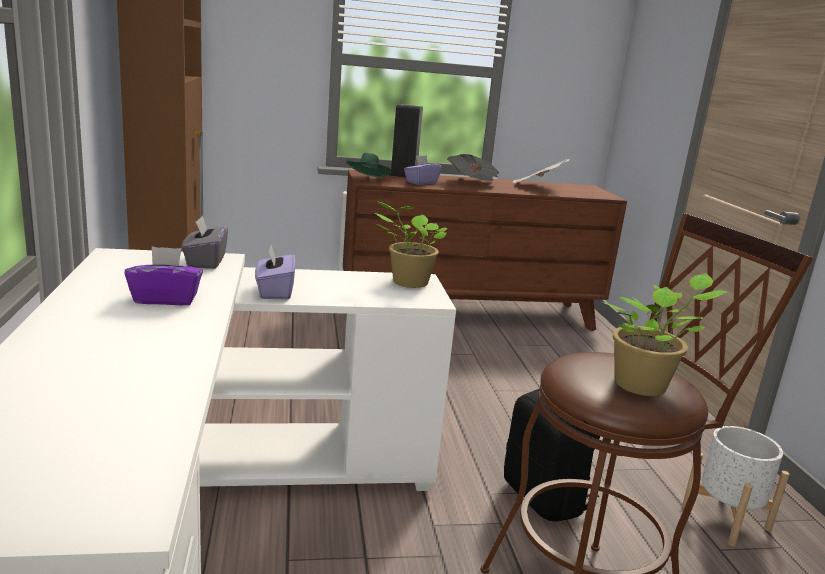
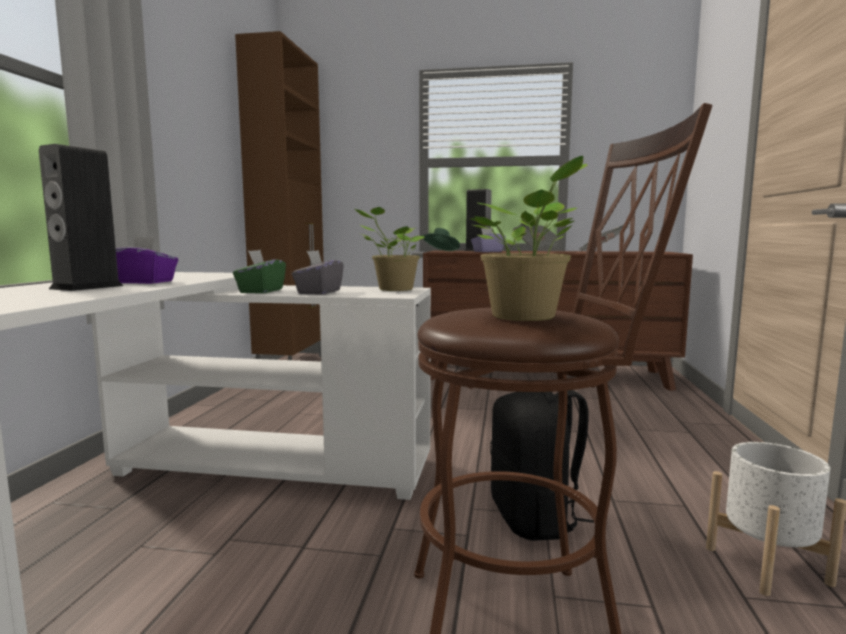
camera: 20 degrees right, 10 degrees down
(133, 323) = (87, 287): none -> speaker
(205, 262) = (220, 274): grey tissue box -> grey tissue box (318, 292)
(274, 291) = (261, 291): purple tissue box -> green tissue box

